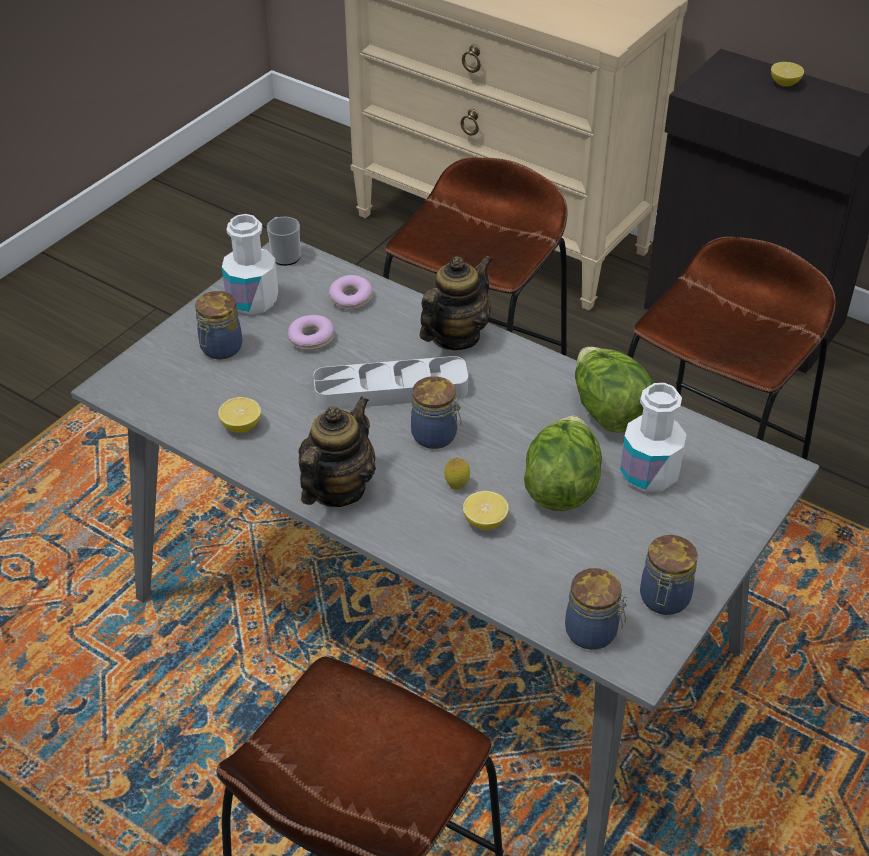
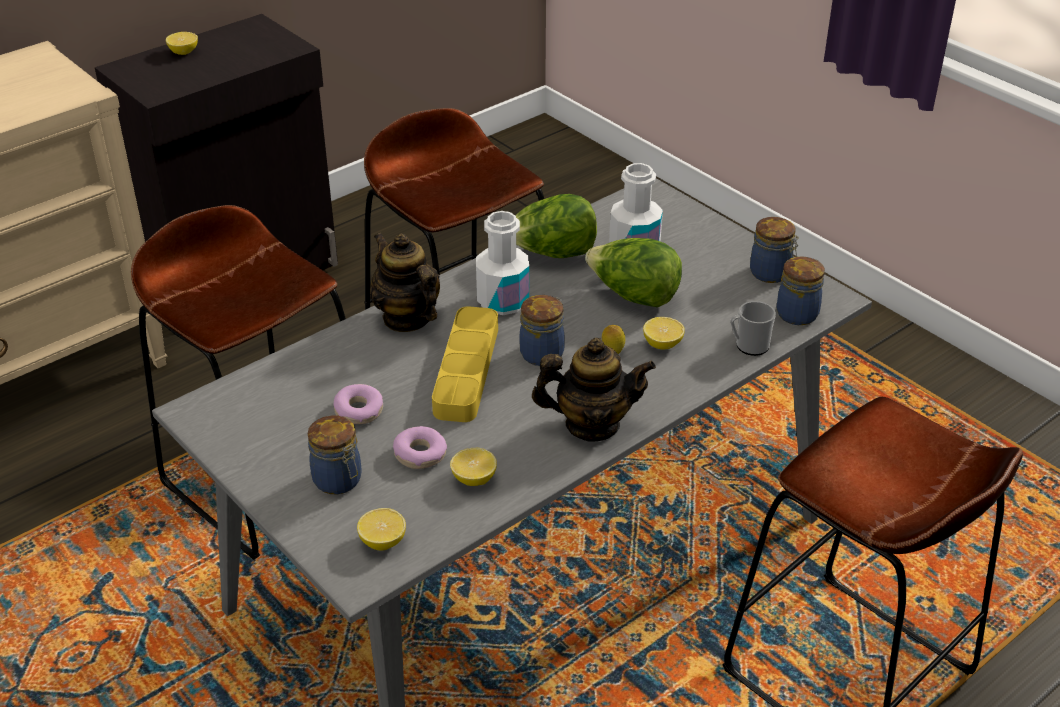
camera: 75 degrees left, 5 degrees down
(154, 389) = (383, 541): none -> lemon
(252, 300) = (267, 446): white bottle -> white bottle (503, 301)
(284, 255) = (198, 411): mug -> mug (748, 346)
(337, 489) = (592, 425): teapot -> teapot turned 135 degrees clockwise
(350, 298) = (307, 374): donut -> donut (420, 454)
(391, 390) = (466, 370): grey tray -> yellow tray

